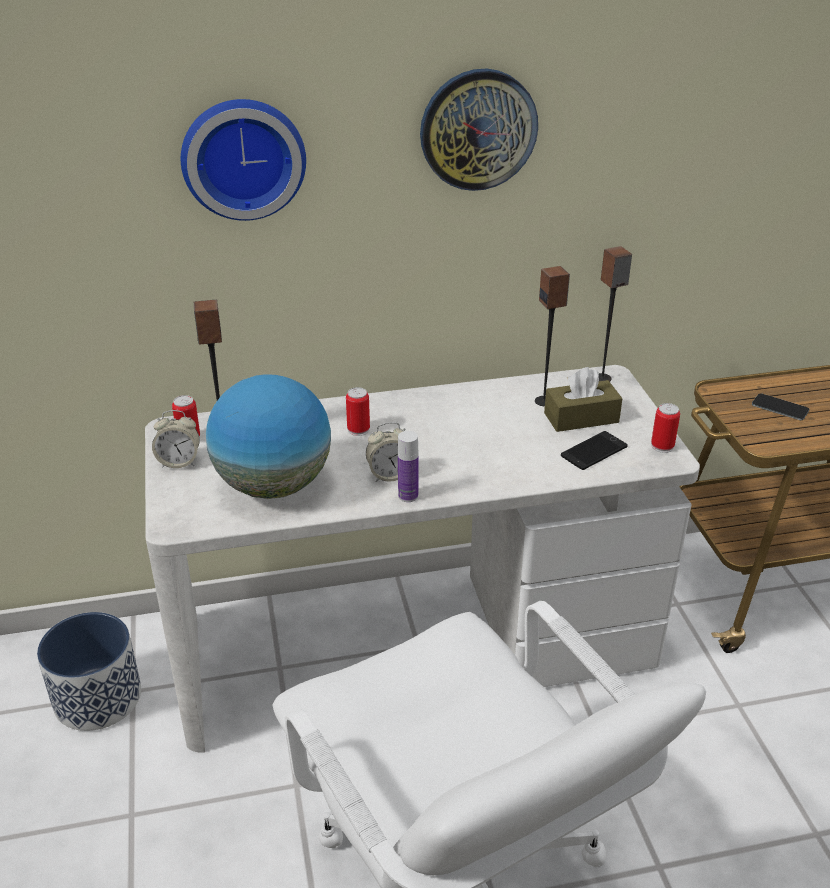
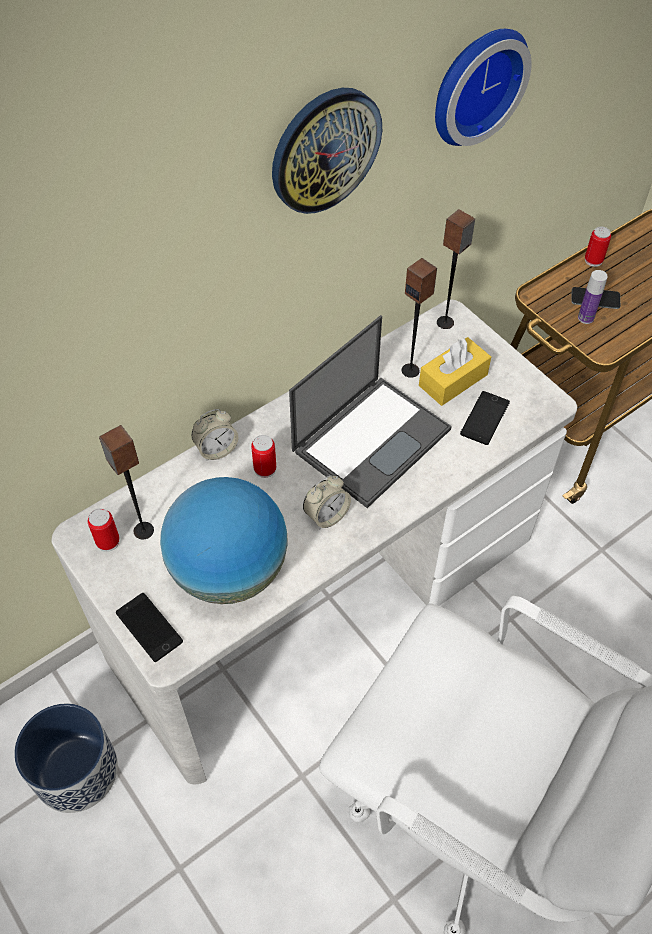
camera: 25 degrees left, 20 degrees up
(176, 501) = (149, 627): none -> phone
(179, 462) = (119, 576): alarm clock -> alarm clock (216, 449)
(243, 157) = (101, 268): wall clock -> wall clock (474, 83)
(408, 496) = (357, 535): bottle -> bottle (585, 318)
(472, 436) = (372, 438): none -> laptop
(581, 418) = (453, 380): brown tissue box -> yellow tissue box
(662, 446) = (536, 391): can -> can (593, 260)

